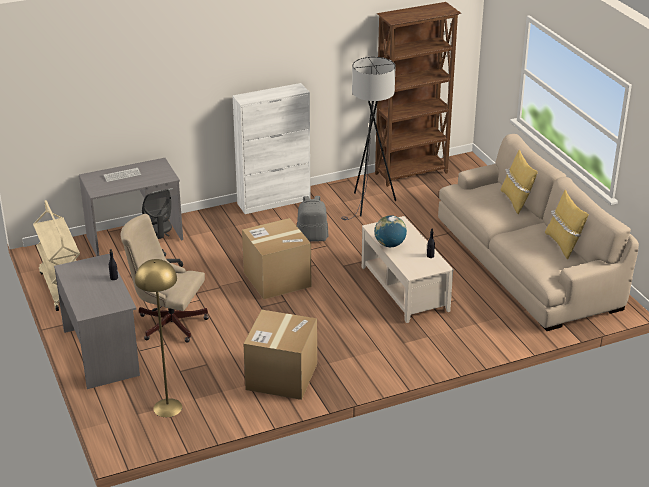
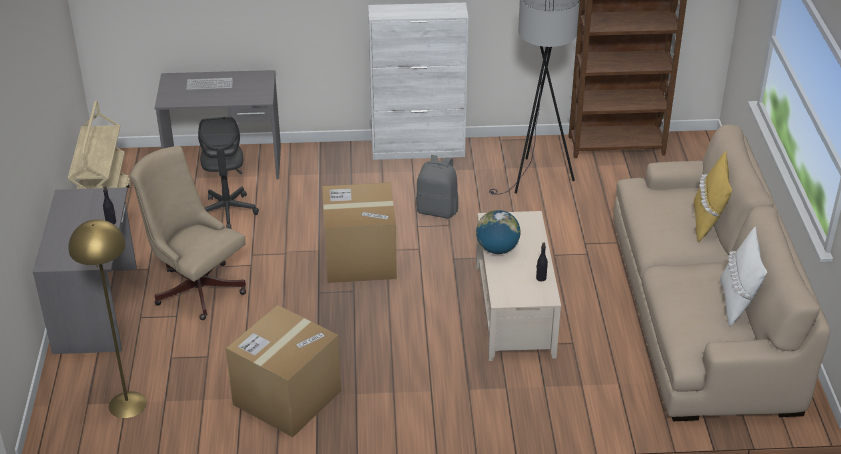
camera: 20 degrees right, 5 degrees up
(563, 244) = (737, 302): yellow pillow -> white pillow

